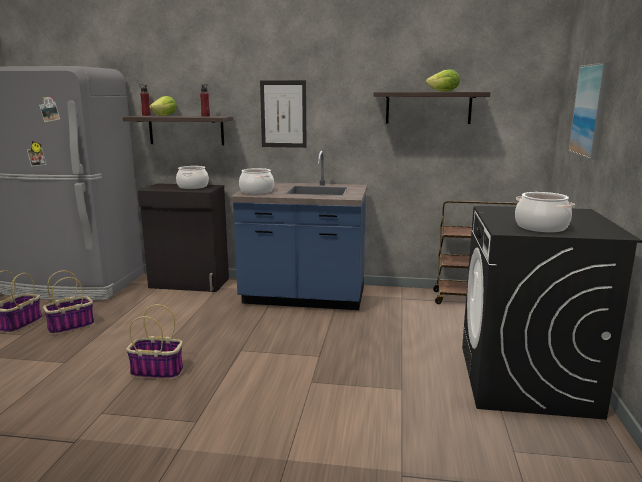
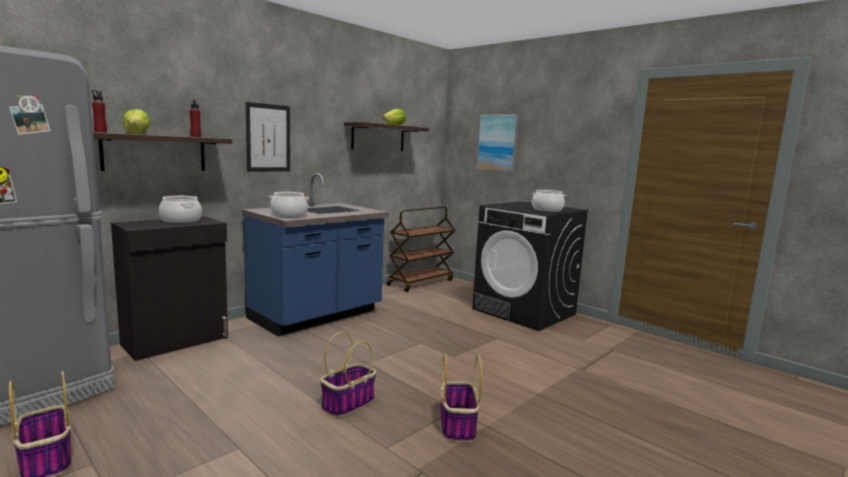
camera: 55 degrees left, 5 degrees down
(71, 326) = (142, 425): basket -> basket (457, 425)

